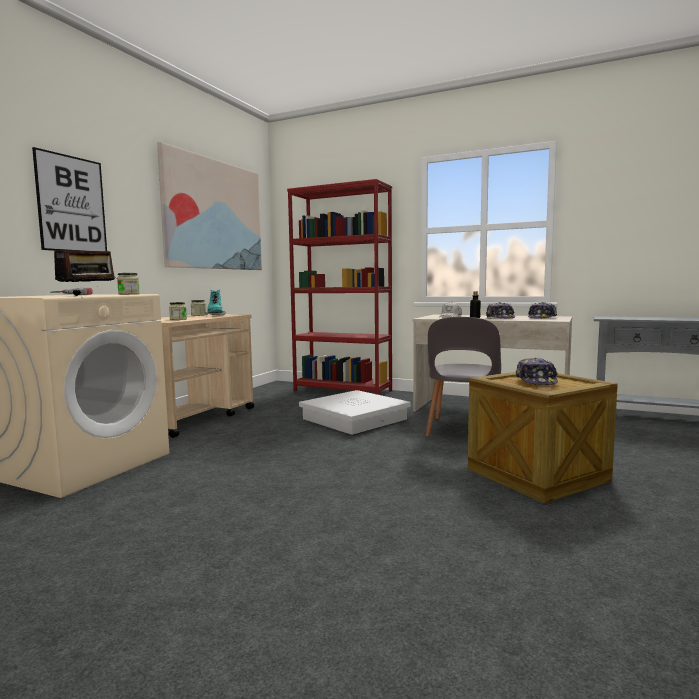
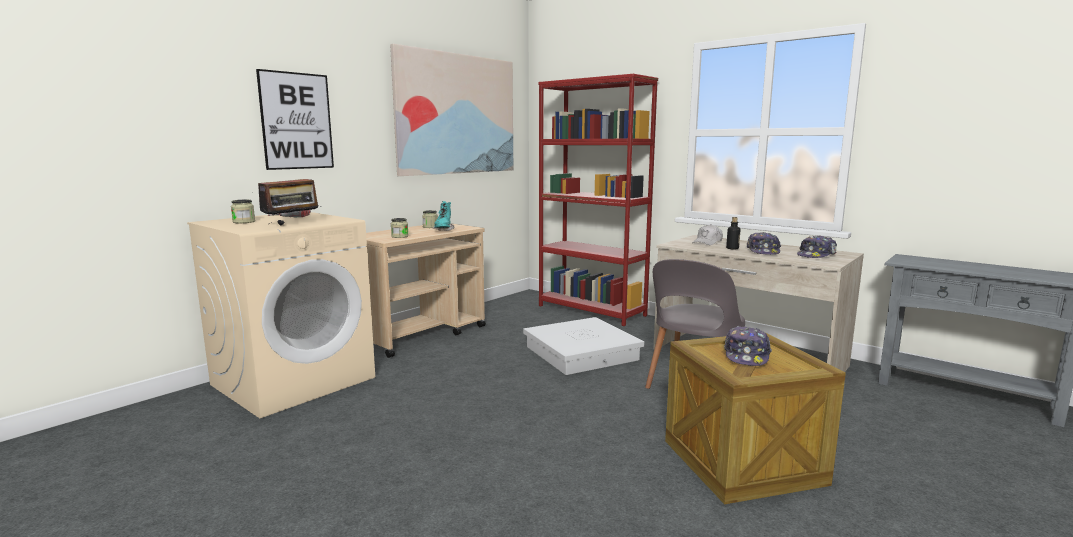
camera: 15 degrees right, 5 degrees up
(129, 294) = (335, 220): jar -> jar (244, 222)

